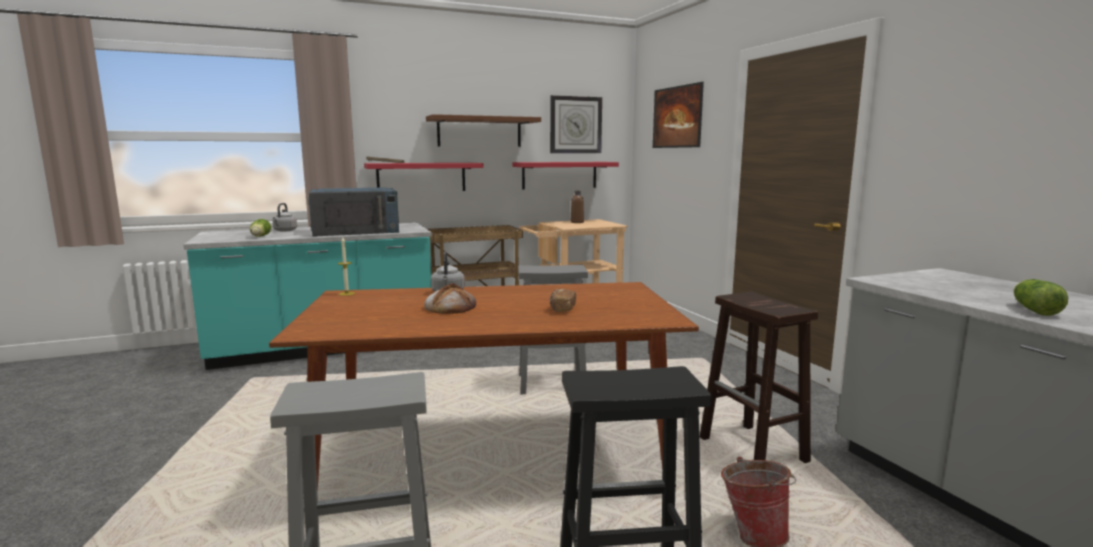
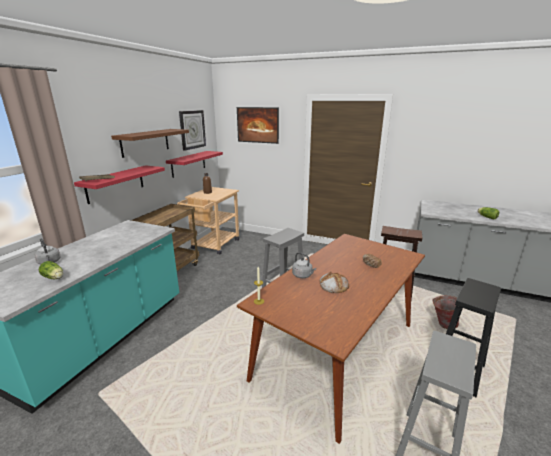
camera: 45 degrees left, 10 degrees up
(356, 231) = (118, 243): blue microwave -> none

